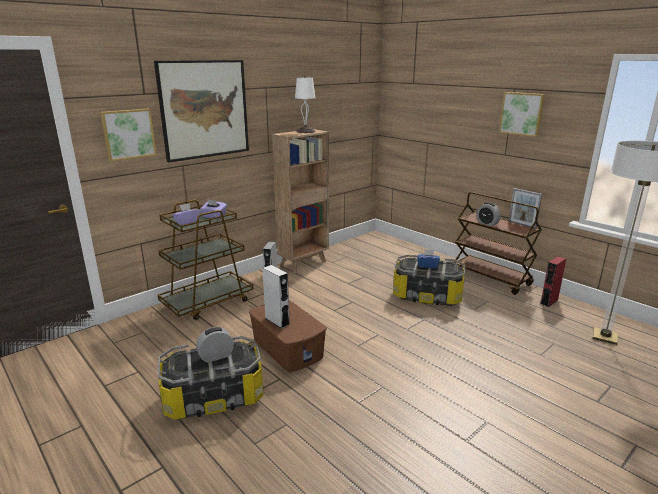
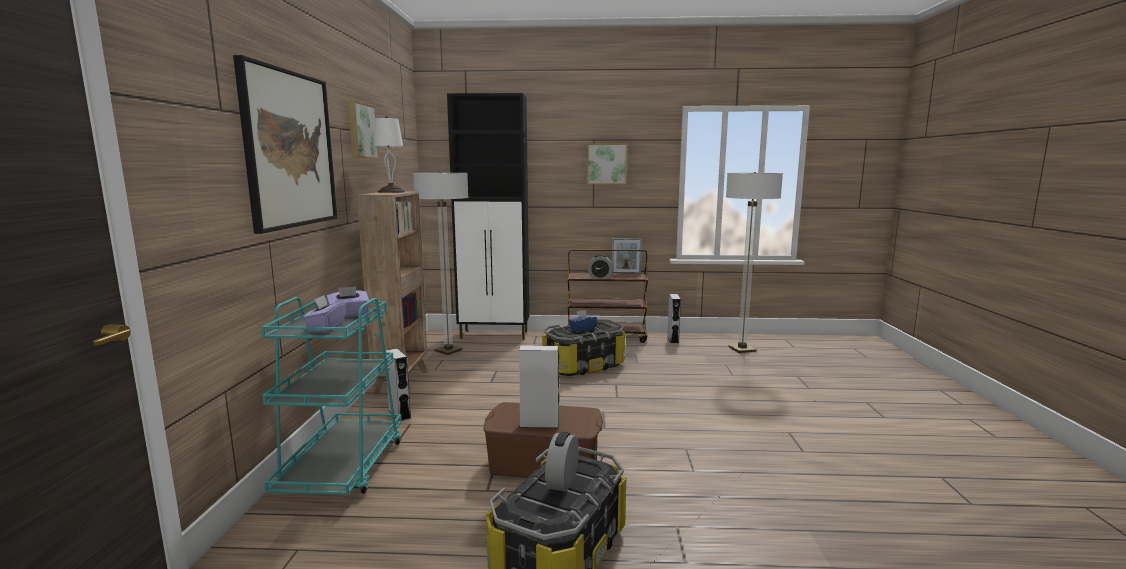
camera: 45 degrees left, 10 degrees down
(128, 134) = (206, 179): picture -> picture (361, 130)
(208, 302) = (343, 467): brown cart -> turquoise cart
(360, 251) = (448, 351): none -> floor lamp
(409, 248) = (495, 335): none -> black cabinet
(549, 301) = (673, 340): red speaker -> grey speaker

